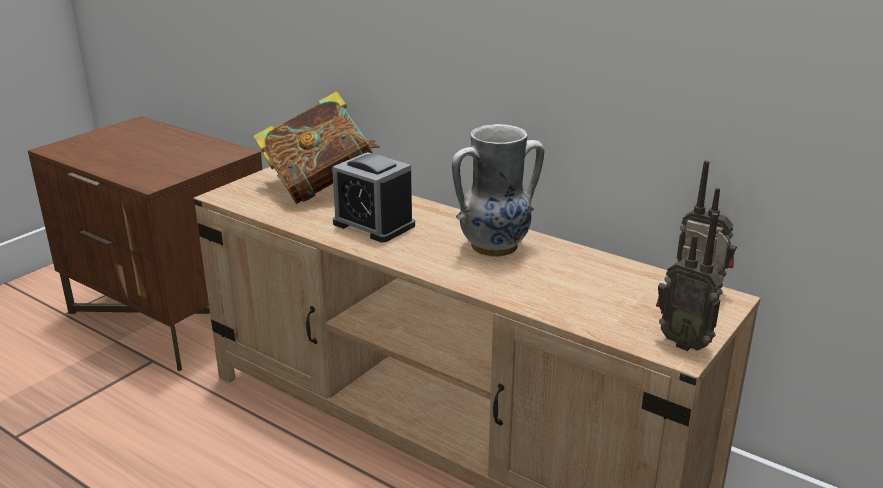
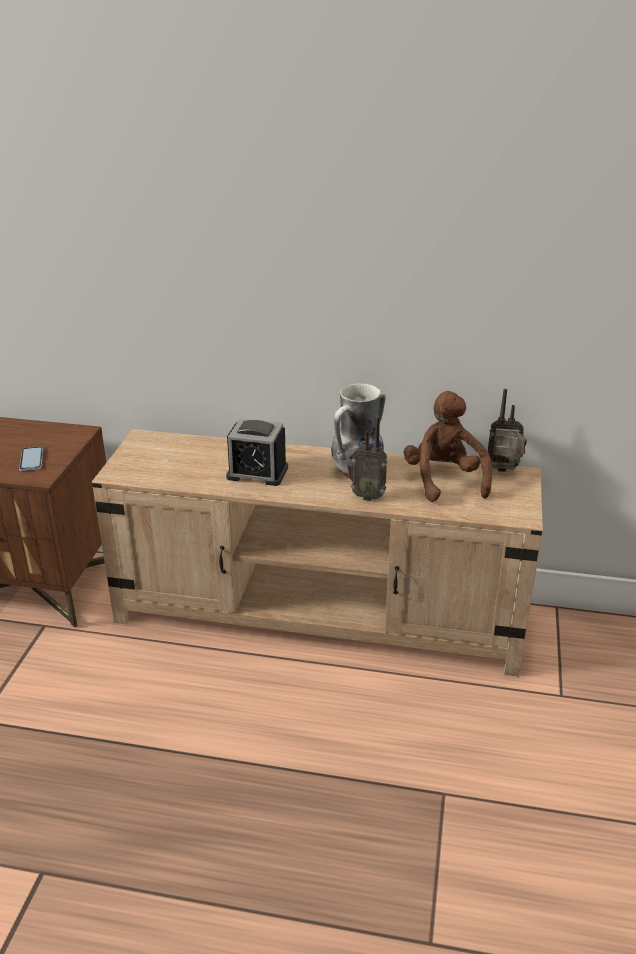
camera: 25 degrees left, 5 degrees up
(161, 167) = (31, 459): none -> phone
(320, 187) = (185, 450): book -> none
(602, 282) = (444, 480): none -> brown plush toy
(684, 342) = (520, 509): radio -> radio (367, 496)

